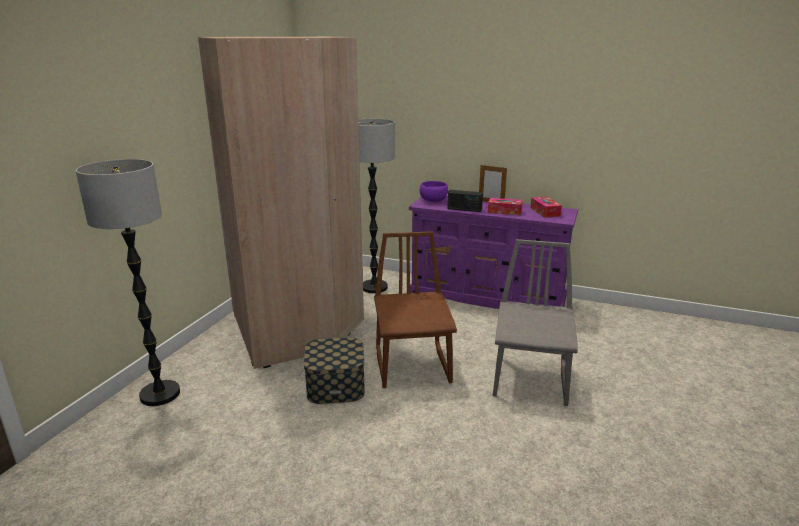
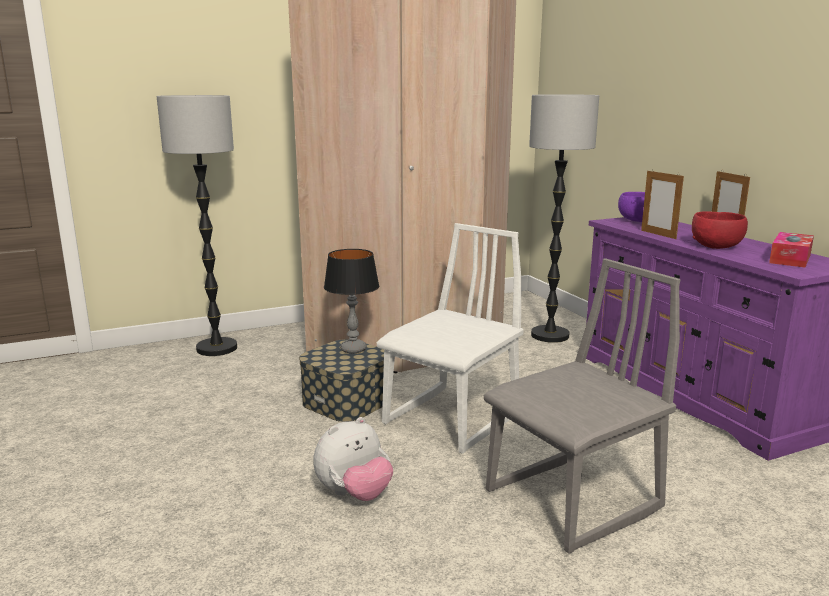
camera: 45 degrees right, 5 degrees down
(331, 346) = (353, 349): none -> table lamp
(413, 366) = (453, 419): brown chair -> white chair
(441, 437) = (354, 494): none -> plush toy
(464, 209) = (658, 234): radio -> picture frame
(504, 211) = (717, 246): tissue box -> red bowl

